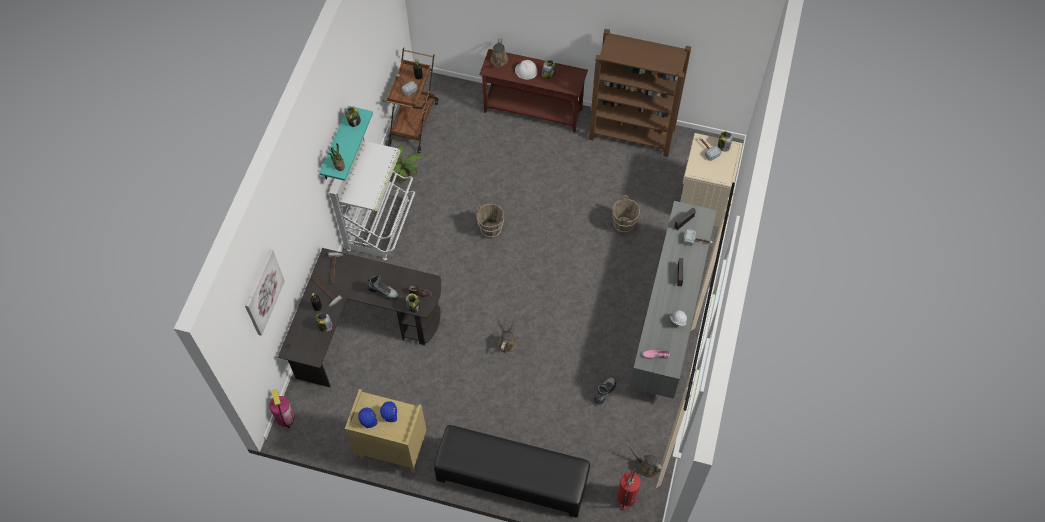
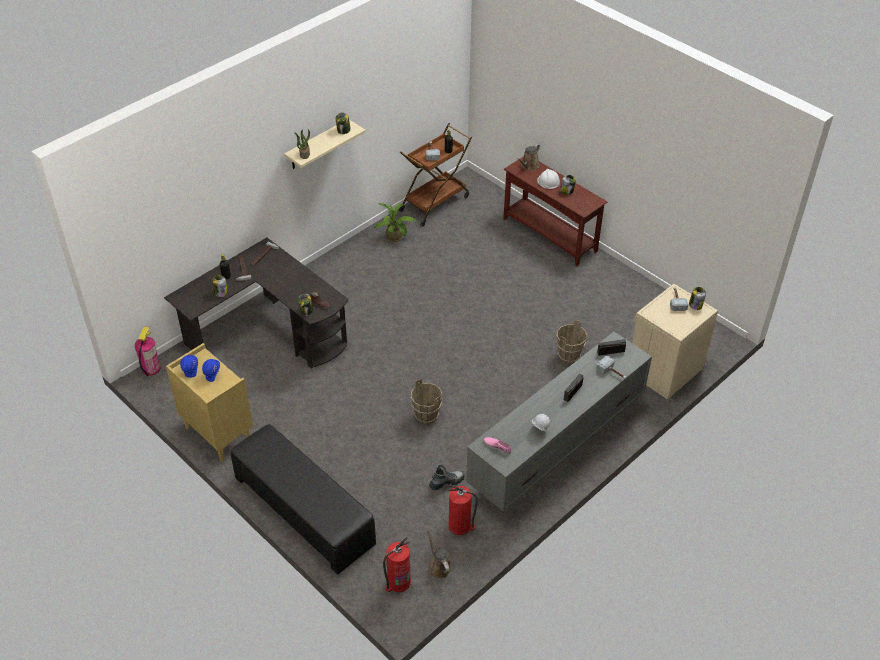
camera: 30 degrees right, 15 degrees down
(262, 292) = (161, 208): picture -> none
(335, 145) = (317, 145): turquoise shelf -> beige shelf
(381, 225) = (347, 264): white shoe rack -> none
(383, 292) = (289, 289): boot -> none
(491, 230) = (440, 308): brown bucket -> brown bucket (426, 416)
(508, 342) = (386, 400): brown watering can -> none
(632, 133) = (632, 288): brown bookcase -> none
(640, 424) = (460, 526): none -> fire extinguisher

